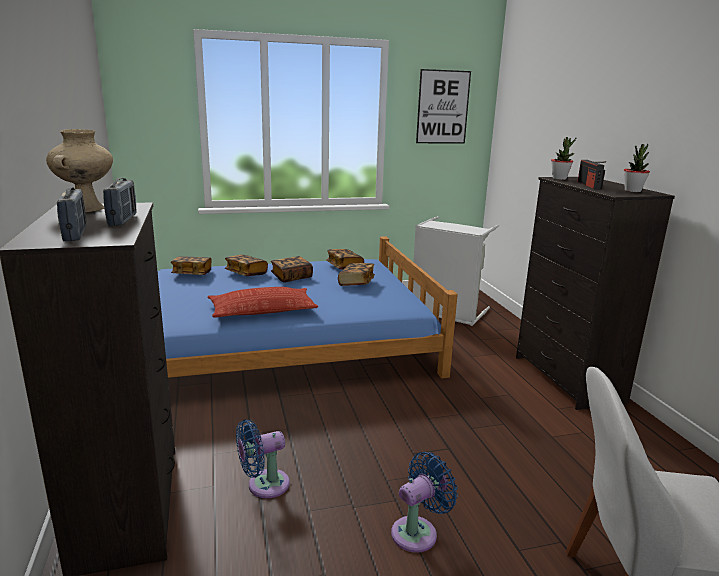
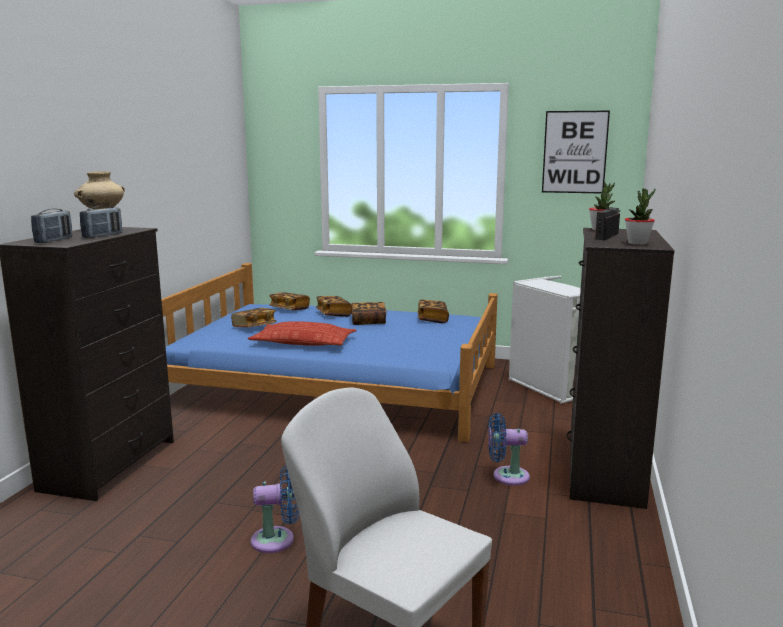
camera: 30 degrees right, 5 degrees down
(264, 485) = (206, 478): blue fan -> blue fan (506, 476)
(356, 283) = (421, 333): book -> book (254, 327)

